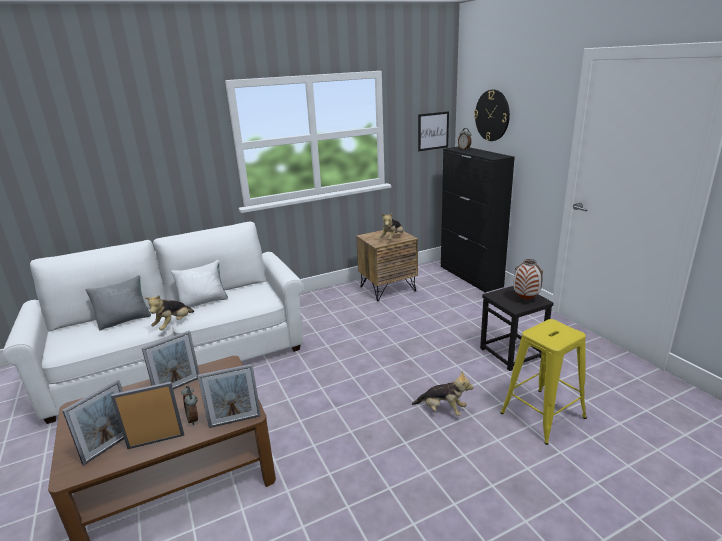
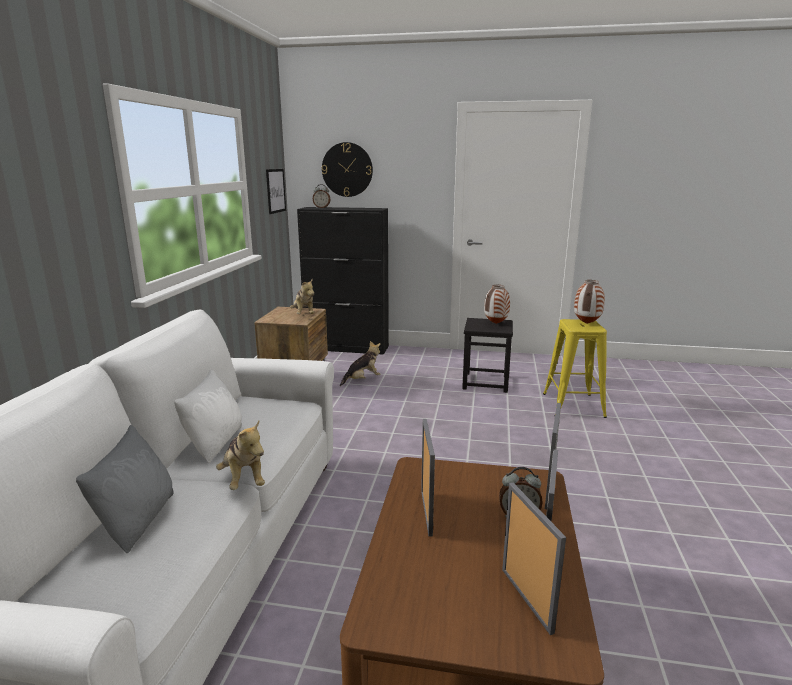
camera: 55 degrees left, 5 degrees down
(442, 410) = (527, 435): plush toy -> plush toy (362, 380)
(561, 334) = (586, 323): none -> vase

